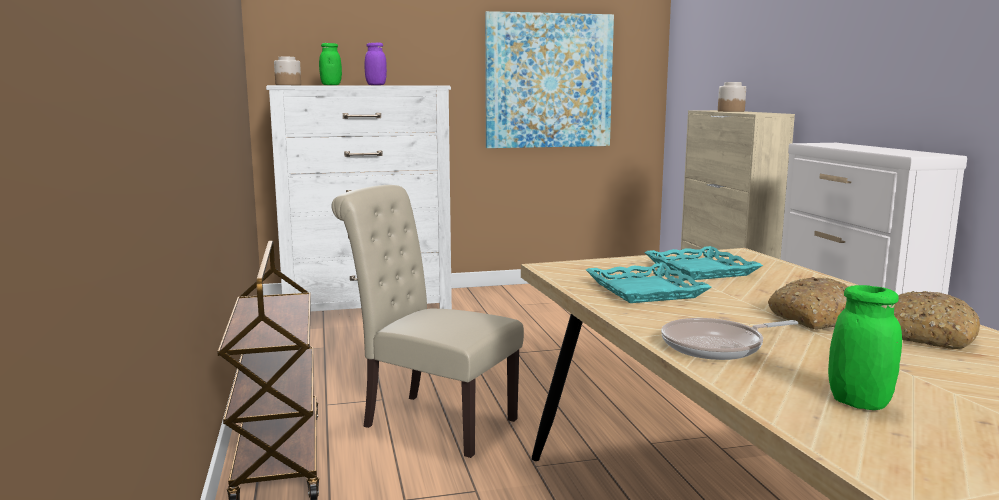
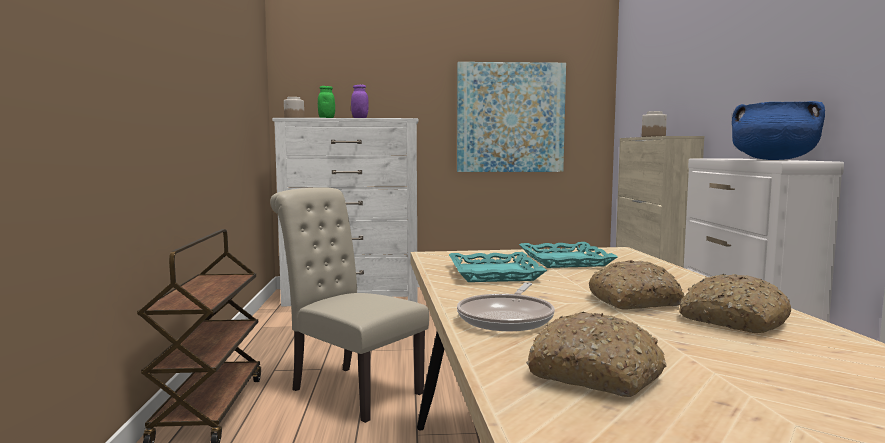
camera: 10 degrees right, 5 degrees down
(717, 346) = (507, 318): frying pan -> frying pan turned 60 degrees counterclockwise
(859, 402) = (597, 374): green jar -> bread
(892, 151) = (773, 160): none -> blue cooking pot

